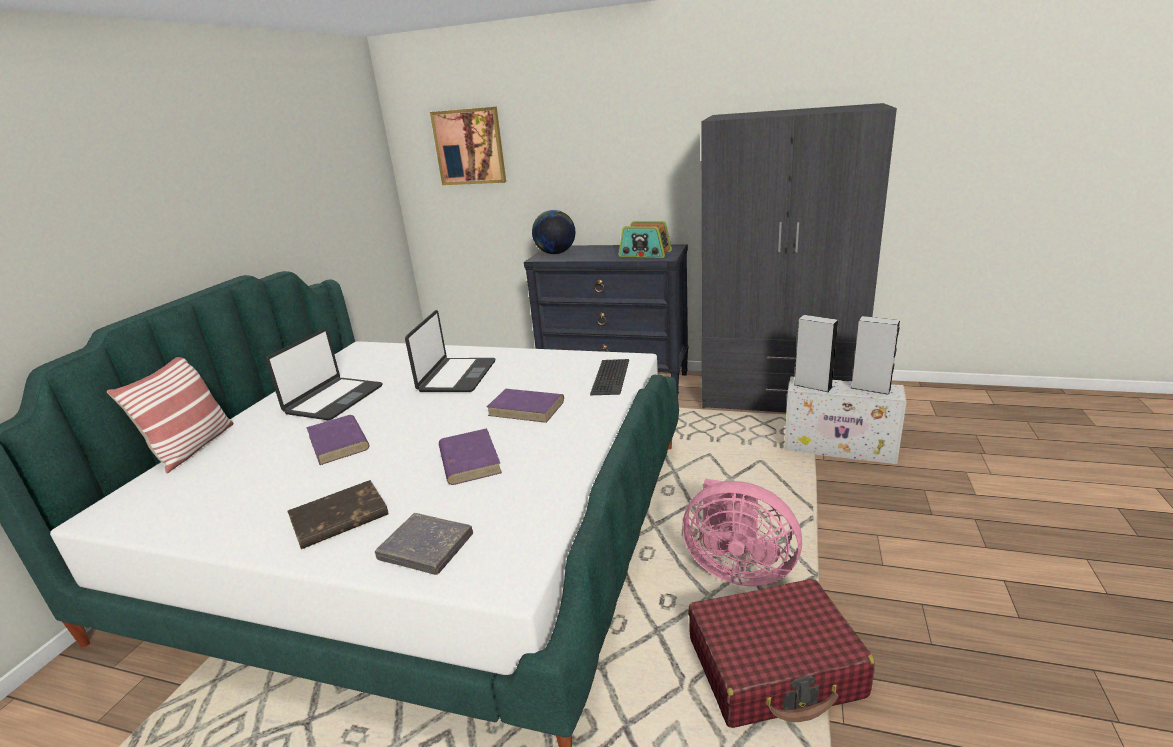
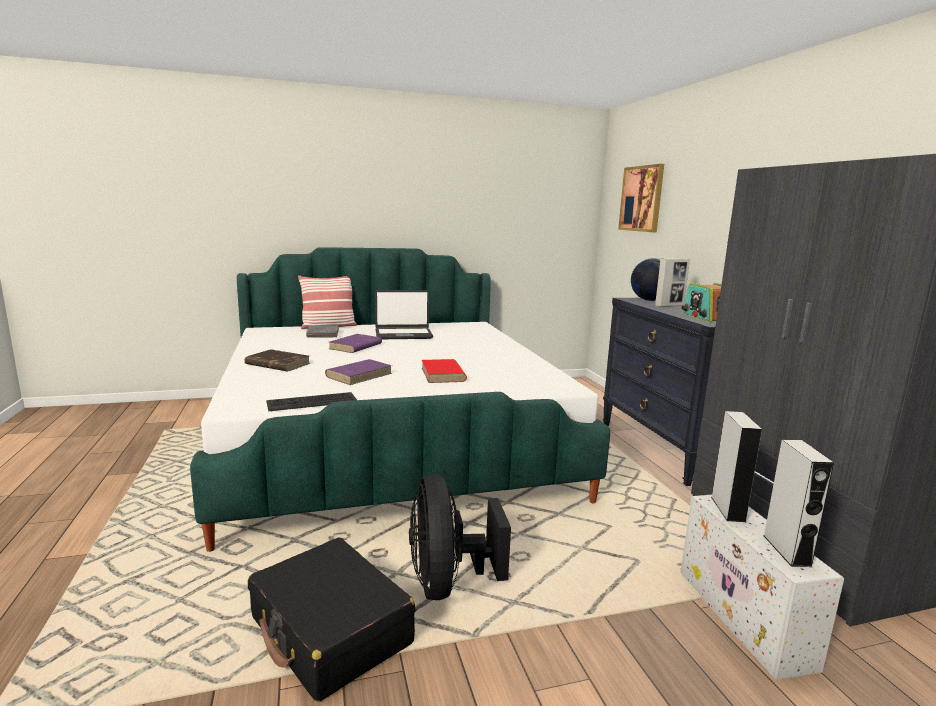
camera: 55 degrees right, 10 degrees down
(426, 548) = (258, 385): grey book -> grey book (322, 334)
(456, 376) = (467, 350): laptop -> none
(527, 408) = (443, 374): purple book -> red book
(587, 253) = (669, 306): none -> picture frame
(609, 377) = (525, 387): keyboard -> keyboard (312, 402)
(737, 568) = (448, 582): pink fan -> black fan
(774, 667) = (330, 631): red suitcase -> black suitcase

